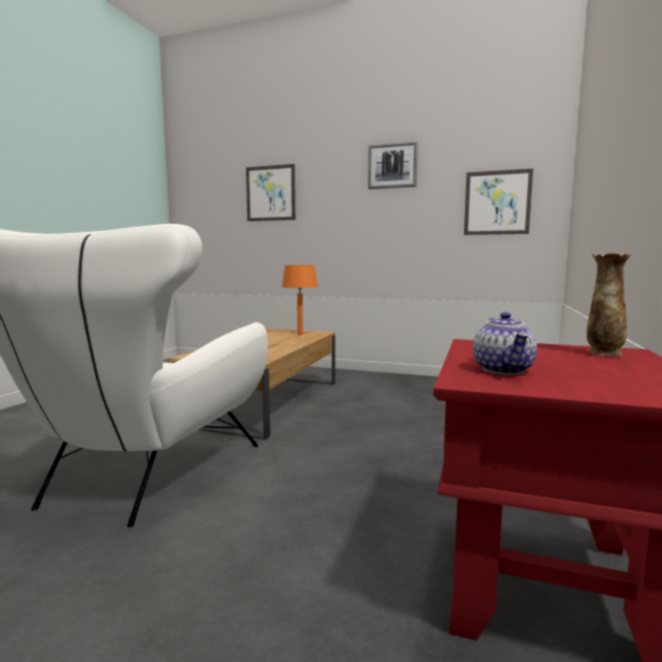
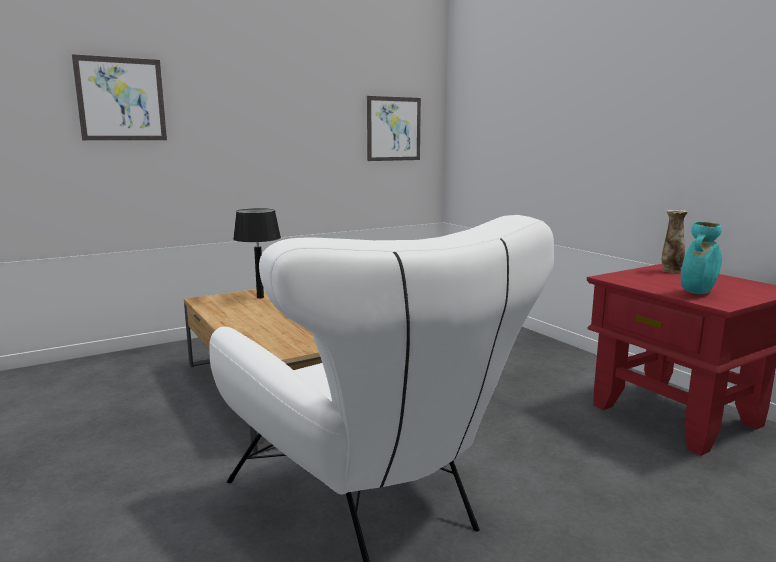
camera: 50 degrees left, 5 degrees up
(300, 334) = (260, 297): orange table lamp -> black table lamp
(392, 166) = (292, 79): picture -> none
(504, 370) = (697, 293): teapot -> turquoise vase

